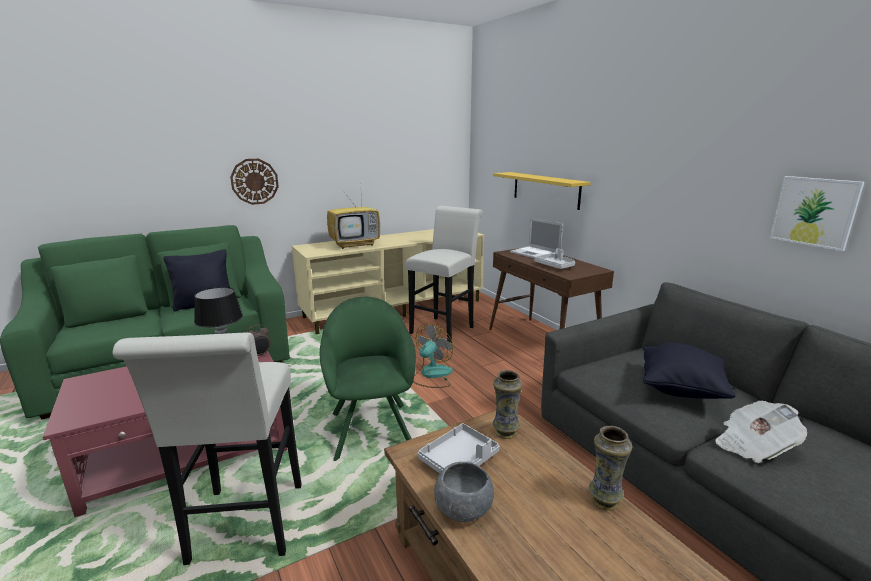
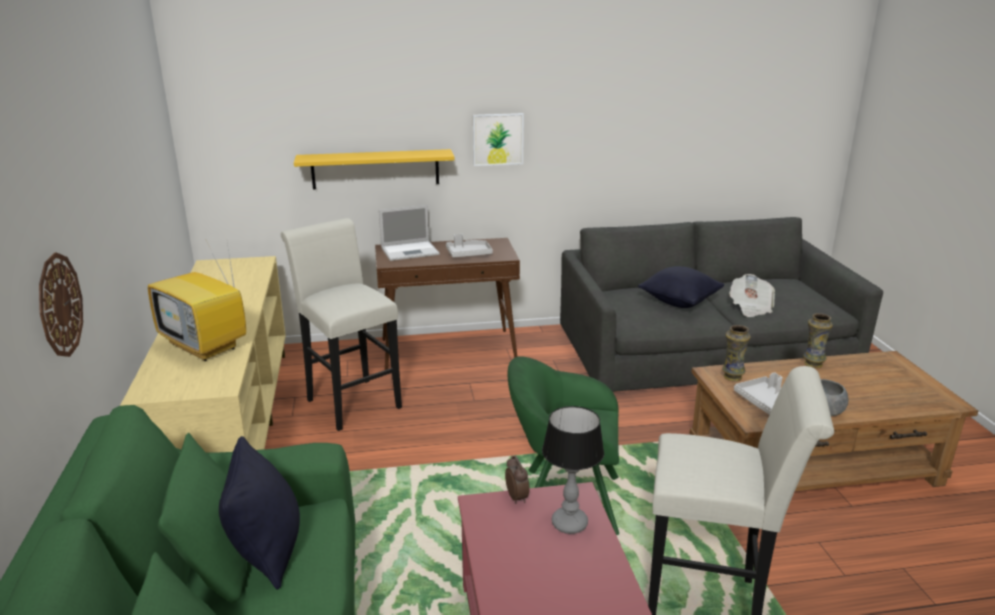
camera: 70 degrees left, 5 degrees up
(355, 244) = (206, 346): television -> television turned 135 degrees clockwise
(432, 375) = (473, 437): fan -> none
(814, 212) = (668, 143): picture -> picture (498, 139)

